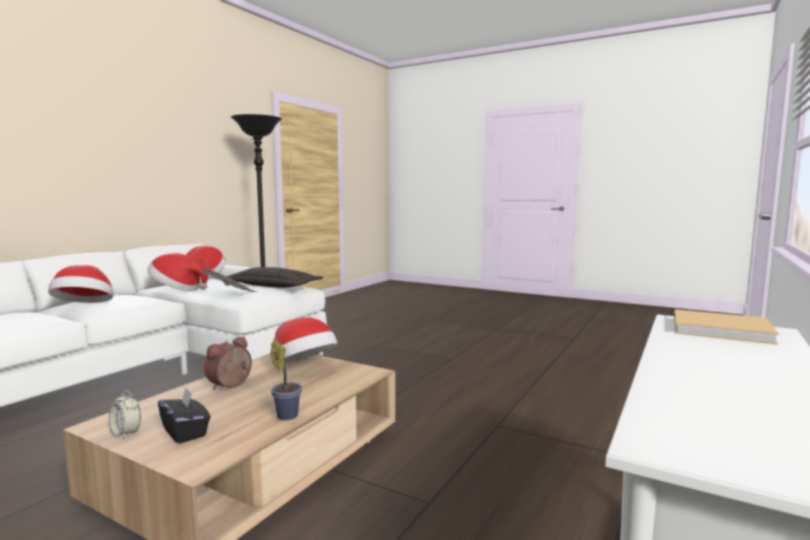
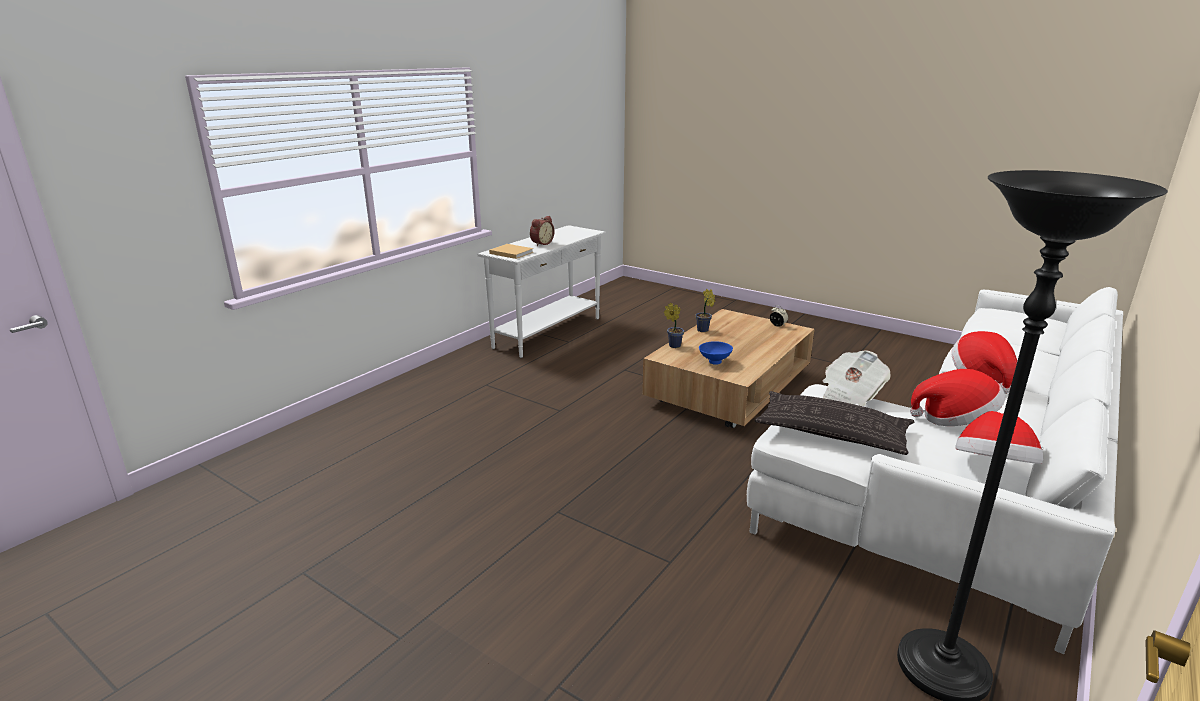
camera: 175 degrees left, 15 degrees up
(185, 432) = (748, 325): black tissue box -> none
(231, 385) = (754, 349): alarm clock -> alarm clock (541, 243)
(303, 368) = (714, 362): hat -> blue bowl
(350, 387) = (673, 345): none -> potted plant

